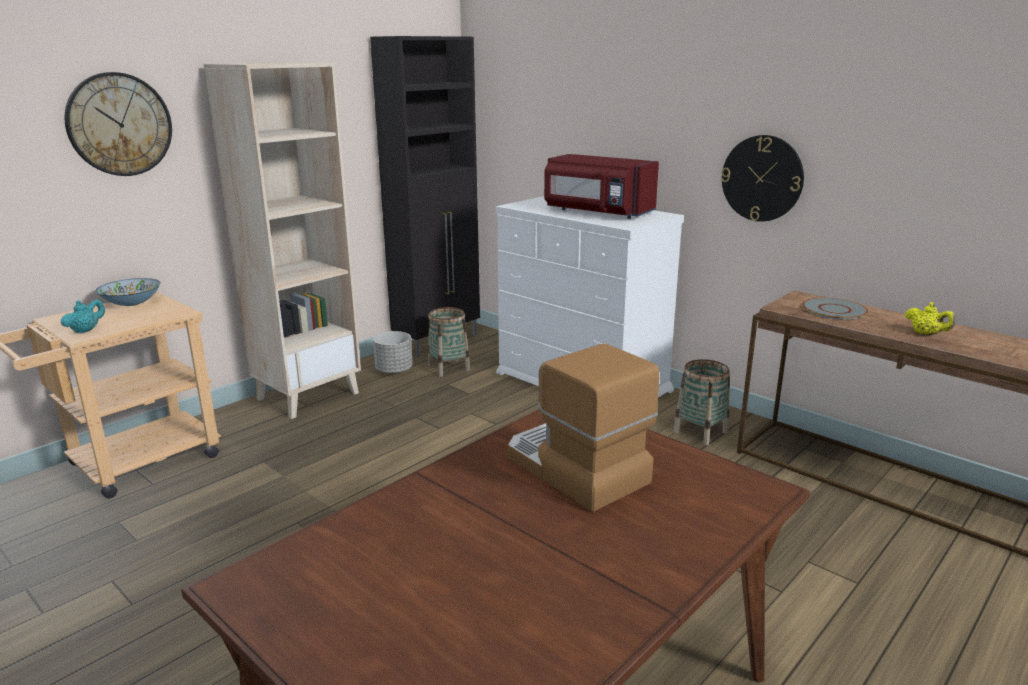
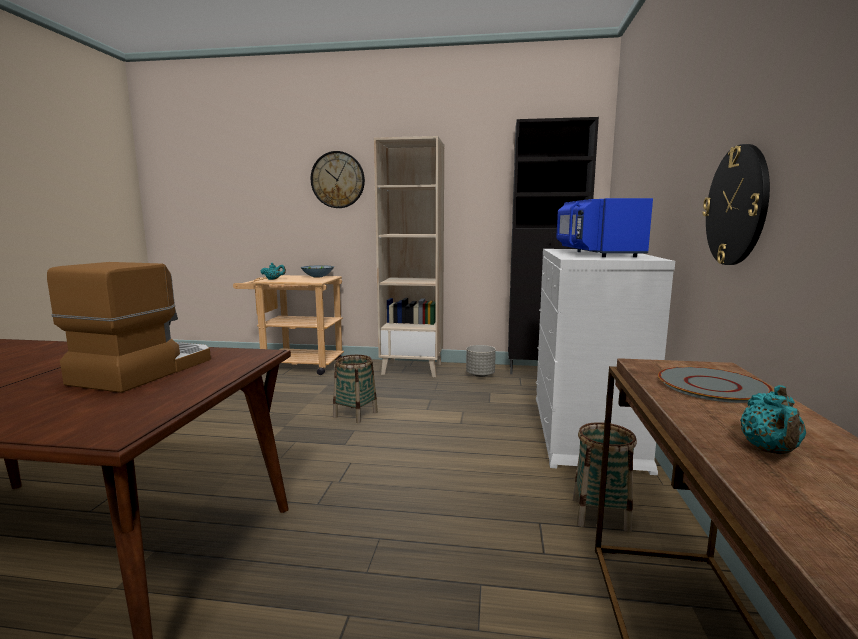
camera: 55 degrees right, 10 degrees down
(449, 368) = (513, 385): basket -> basket (355, 414)
(596, 212) = (596, 254): red microwave -> blue microwave
(926, 334) = (770, 451): yellow teapot -> turquoise teapot

